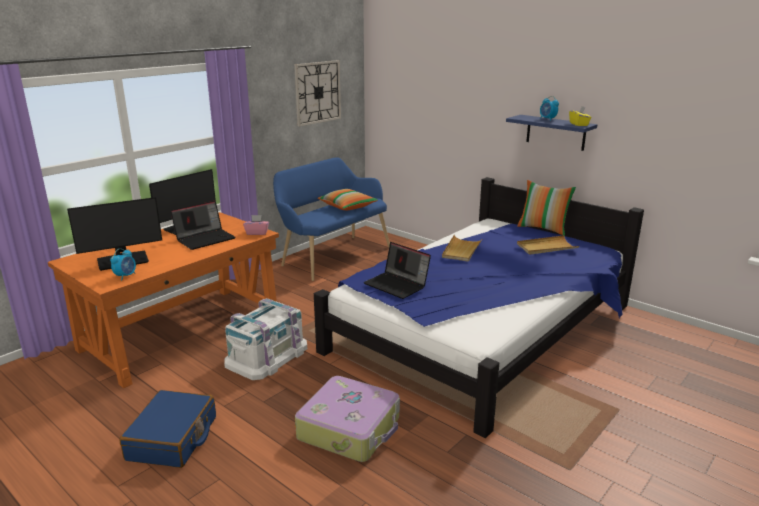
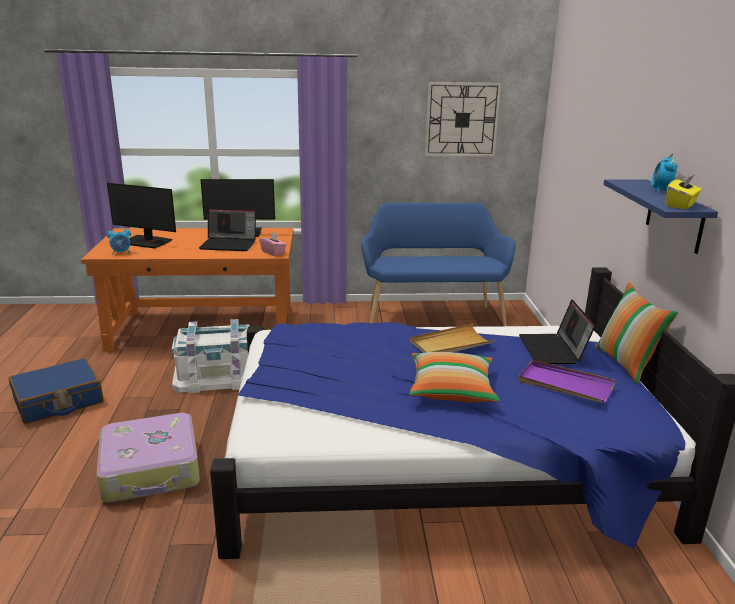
camera: 45 degrees right, 0 degrees up
(347, 207) = (450, 262): pillow -> pillow (451, 389)
(397, 285) = (305, 347): laptop -> laptop (553, 350)
(546, 247) = (565, 385): beige tray -> purple tray

